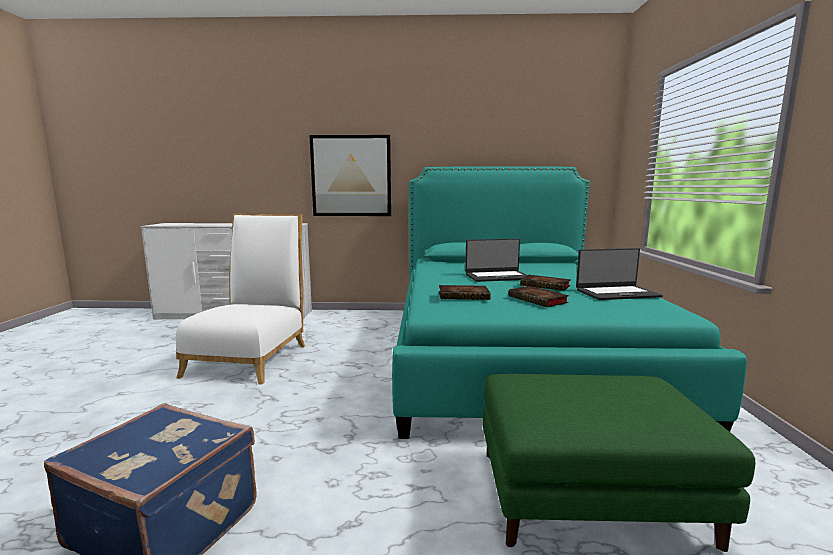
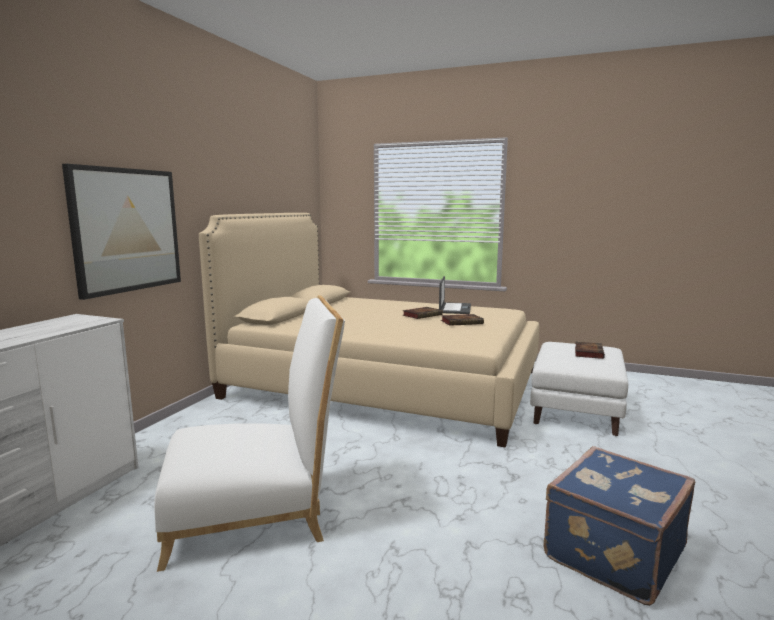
camera: 70 degrees left, 0 degrees up
(251, 357) = (256, 514): white chair -> white chair turned 135 degrees clockwise
(464, 296) = (444, 333): book -> book (588, 352)
(497, 276) = (377, 319): laptop -> none
(514, 355) = (384, 384): turquoise bed -> beige bed
(591, 496) = (575, 409): green ottoman -> white ottoman

